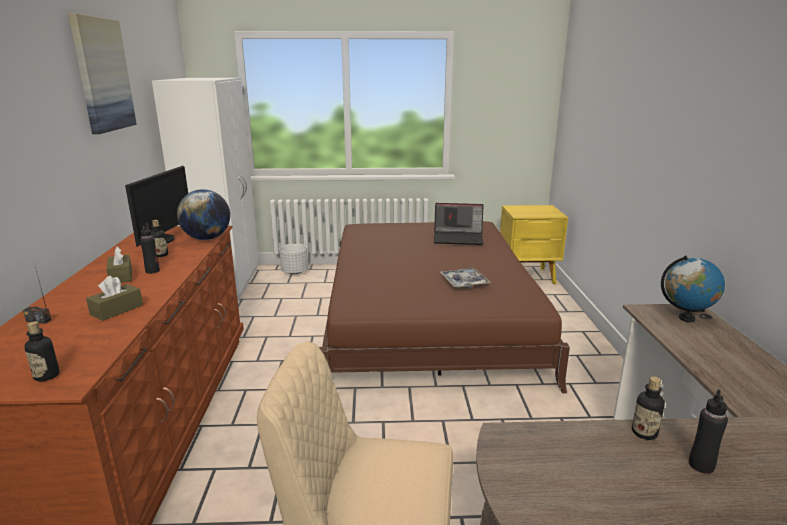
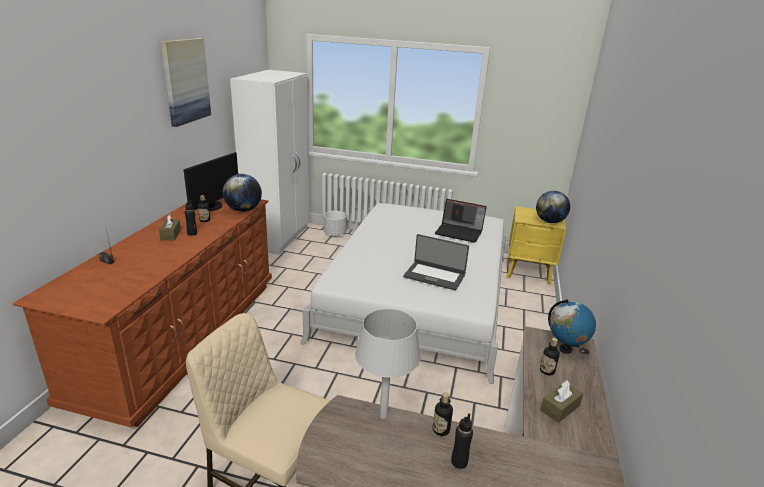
camera: 15 degrees right, 5 degrees up
(46, 376) = (93, 303): bottle -> bottle (547, 371)
(117, 310) = (154, 262): brown tissue box -> brown tissue box (560, 408)
(427, 318) = (418, 295): brown bed -> white bed
(464, 282) = (434, 276): tray -> laptop
(547, 214) = (549, 222): none -> globe
(562, 433) = (383, 415): none -> grey table lamp

